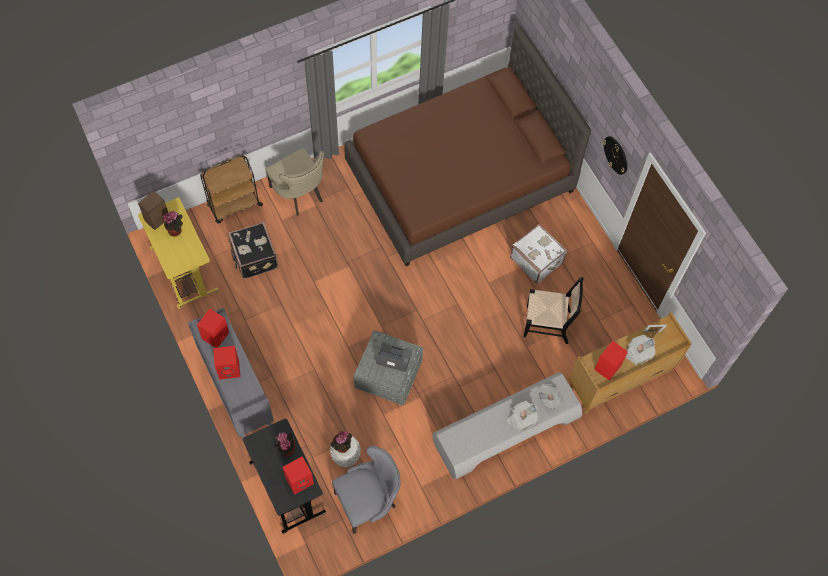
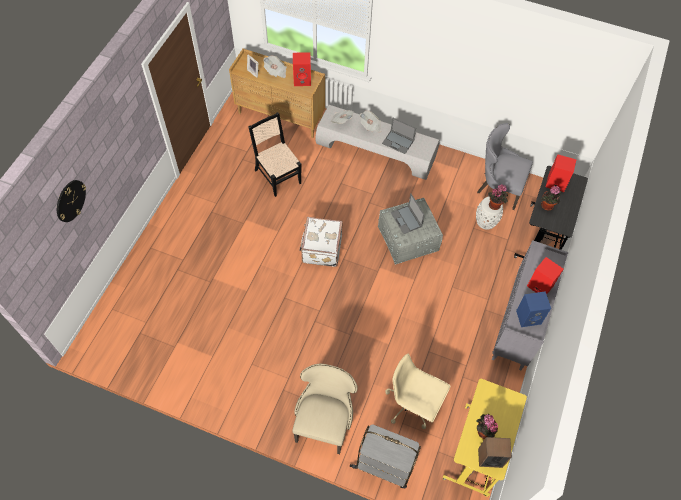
camera: 130 degrees left, 5 degrees down
(215, 336) = (529, 317): red speaker -> blue speaker
(234, 205) = (383, 466): brown cart -> grey cart
(254, 258) = (413, 405): black suitcase -> beige office chair
(460, 177) = (200, 314): brown bed -> none
(482, 426) = (398, 142): none -> laptop
(536, 259) = (231, 215): white suitcase -> white suitcase (321, 249)
(616, 155) = (136, 133): wall clock -> wall clock (70, 200)

